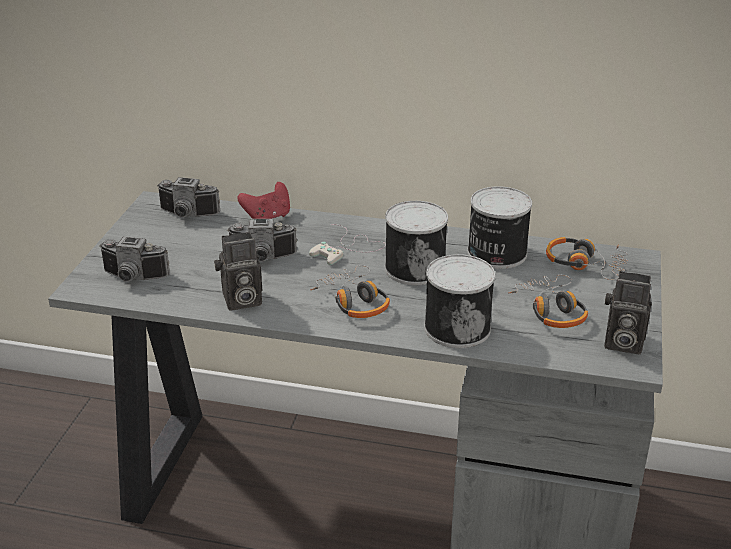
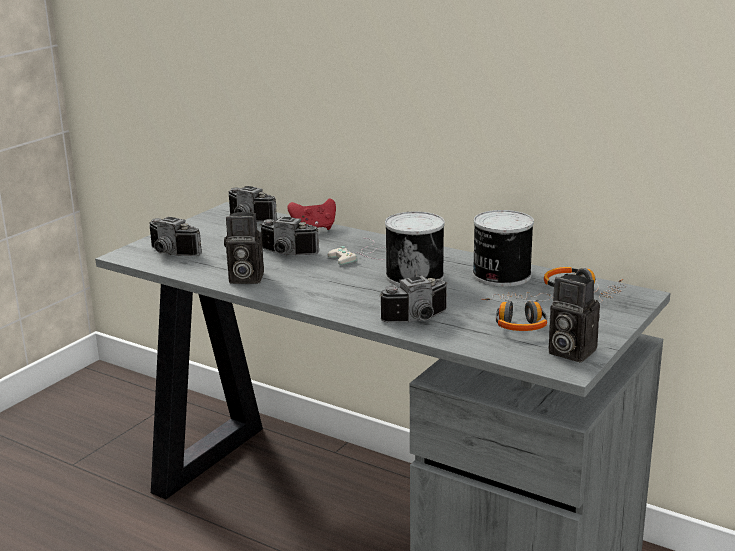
camera: 20 degrees right, 10 degrees down
(354, 301) = (340, 291): headphones -> none
(457, 327) = (418, 319): can -> camera

